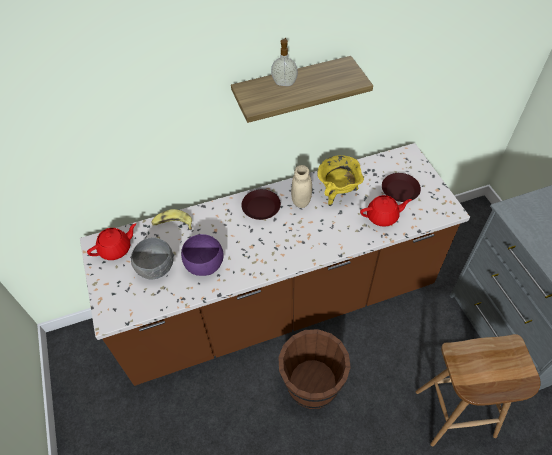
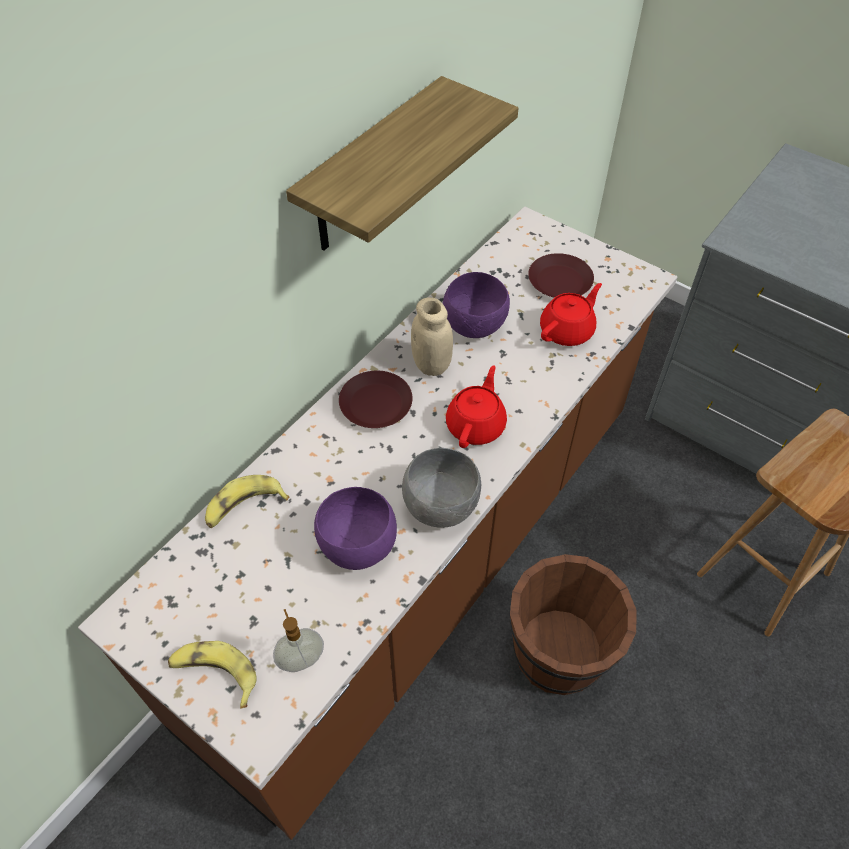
camera: 35 degrees left, 0 degrees up
(112, 284) = (215, 674): none -> banana
(116, 249) = (171, 607): red teapot -> red teapot (476, 425)
(157, 268) = (278, 597): grey bowl -> grey bowl (442, 505)
(284, 83) = (378, 153): soap dispenser -> soap dispenser (301, 659)
(338, 192) = (476, 326): yellow cooking pot -> purple bowl

